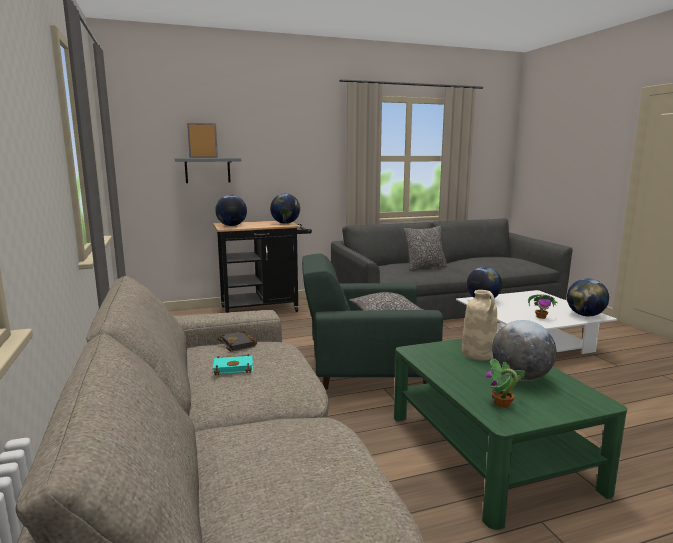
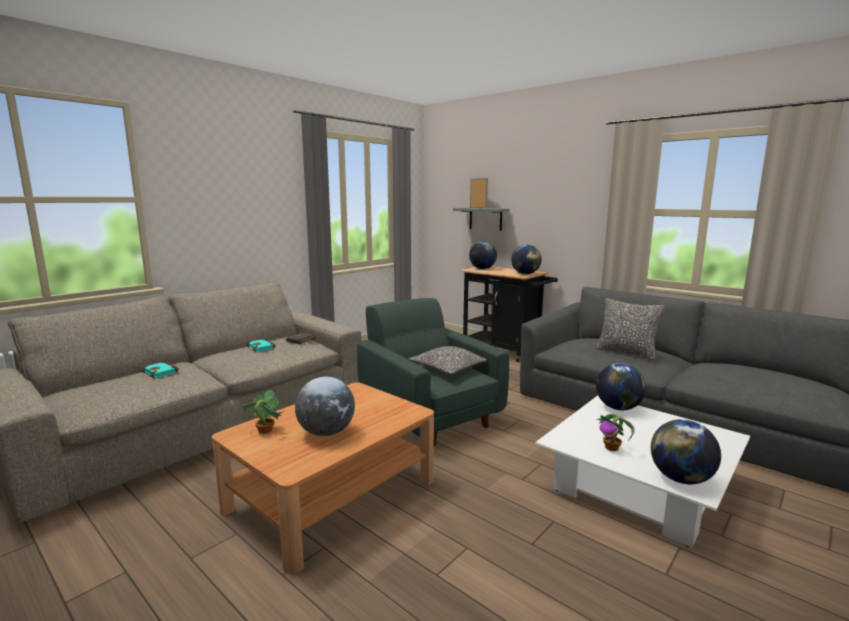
camera: 60 degrees right, 0 degrees up
(255, 448) = (161, 372): none -> turquoise book
(479, 354) = (370, 411): beige vase -> none
(489, 450) = (332, 495): green coffee table -> brown coffee table

